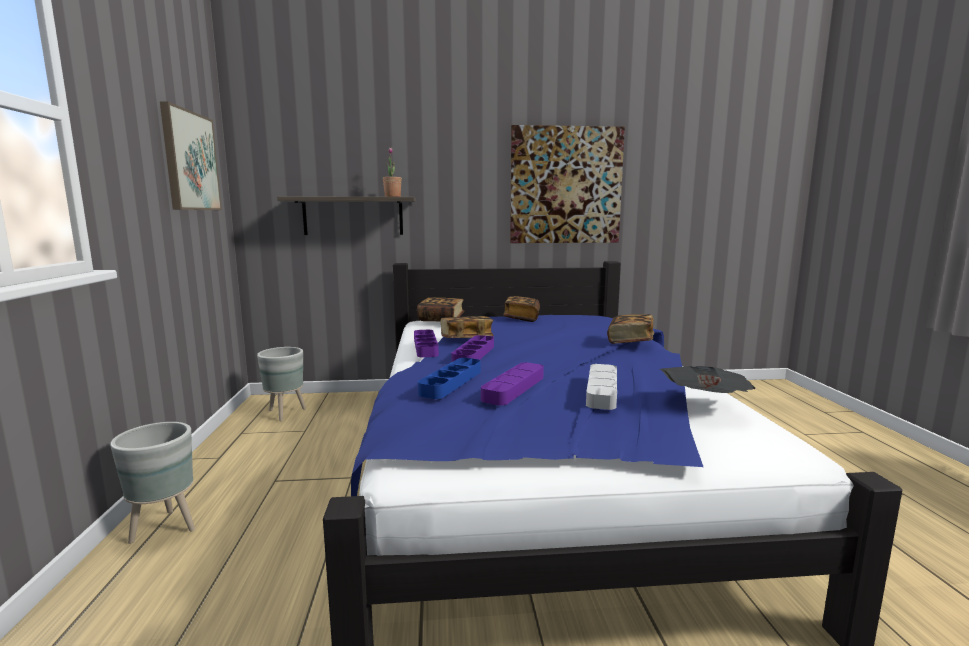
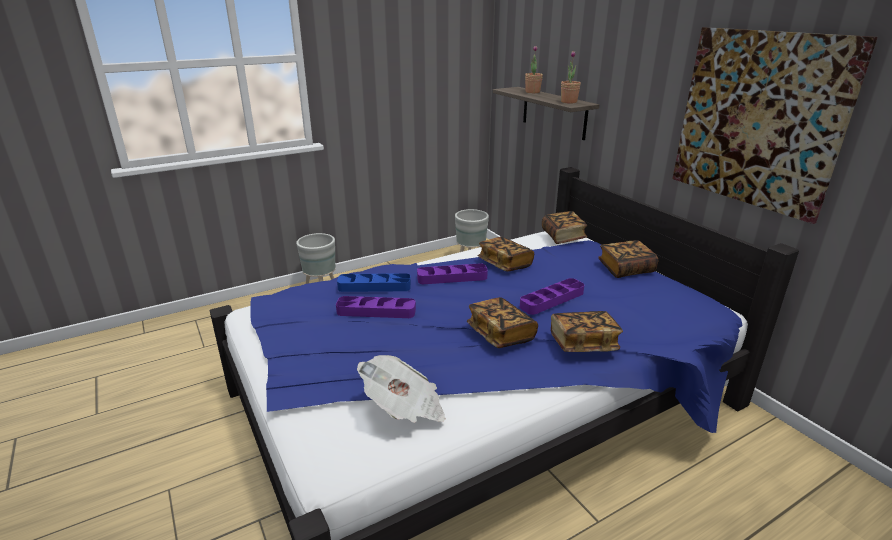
camera: 65 degrees right, 15 degrees up
(190, 161) = (431, 61): picture -> none
(327, 196) = (532, 92): none -> potted plant
(425, 347) = (464, 255): purple tray -> purple tray (552, 300)
(601, 356) = (500, 334): none -> book
(602, 391) = (394, 349): grey tray -> none

